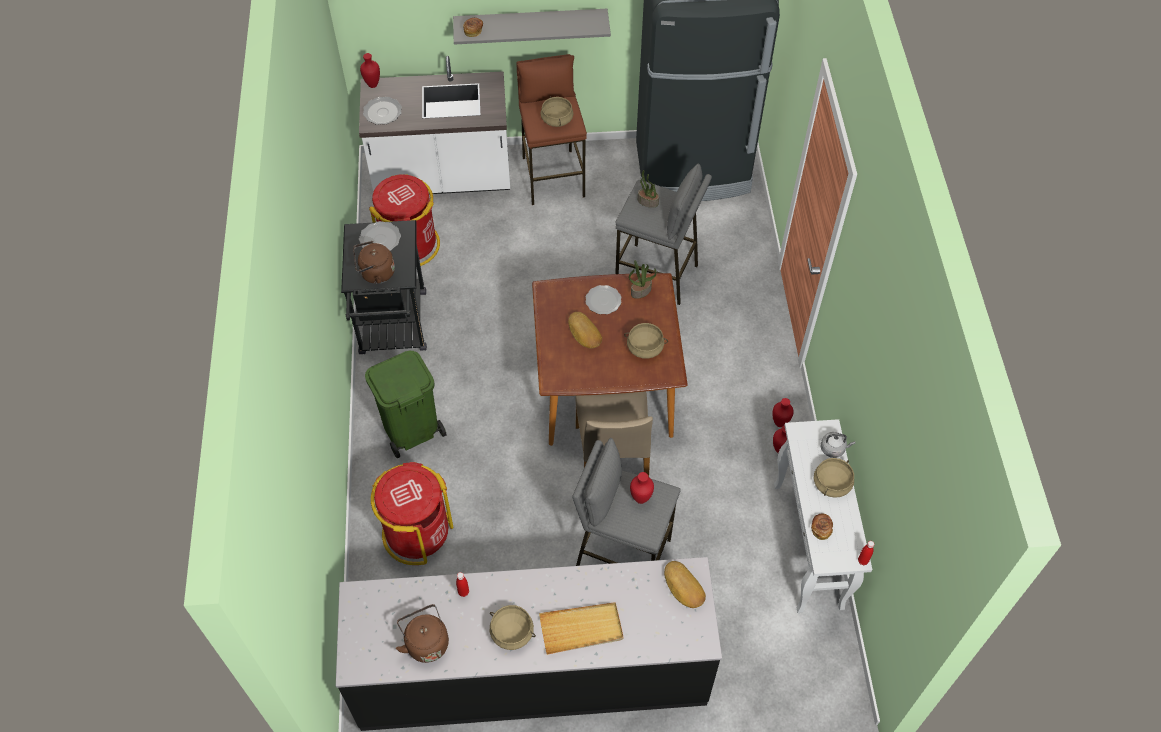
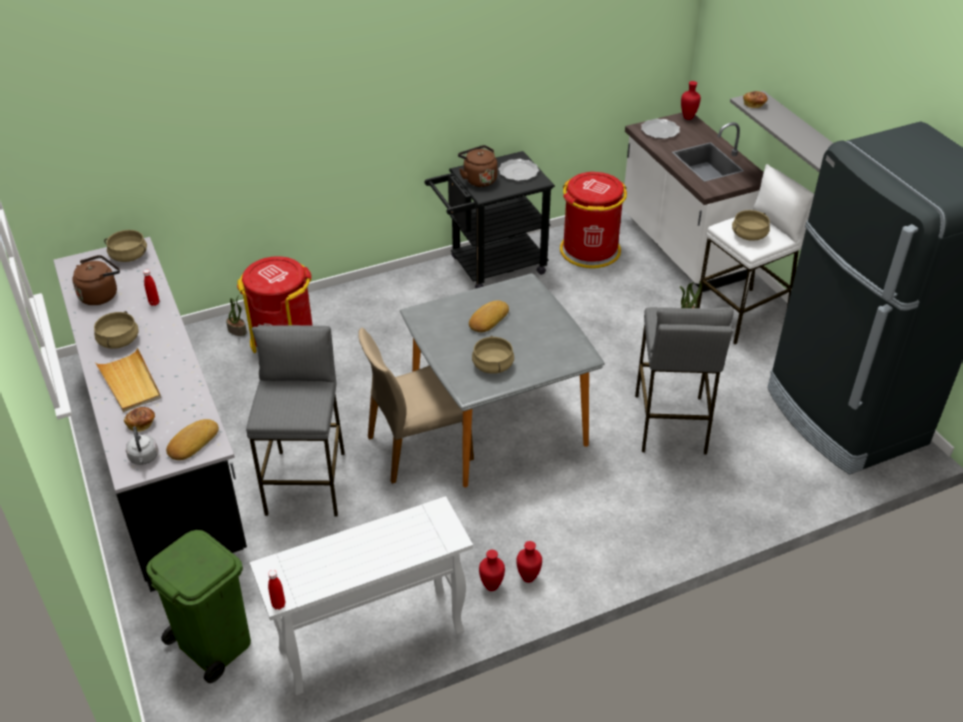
camera: 70 degrees right, 15 degrees down
(411, 430) = (388, 307): green trash can -> green trash can (213, 643)
(553, 176) = (743, 315): brown stool -> white stool
(602, 300) = (536, 322): plate -> none
(605, 389) = (498, 421): brown dining table -> grey dining table
(641, 291) = (565, 346): potted plant -> potted plant (237, 330)
(641, 498) = (300, 401): red vase -> none
(821, 529) = (311, 557): bread -> bread (141, 424)
(832, 484) = (377, 555): beige cooking pot -> beige cooking pot (128, 256)
(833, 449) = (427, 547): grey kettle -> grey kettle (144, 458)

